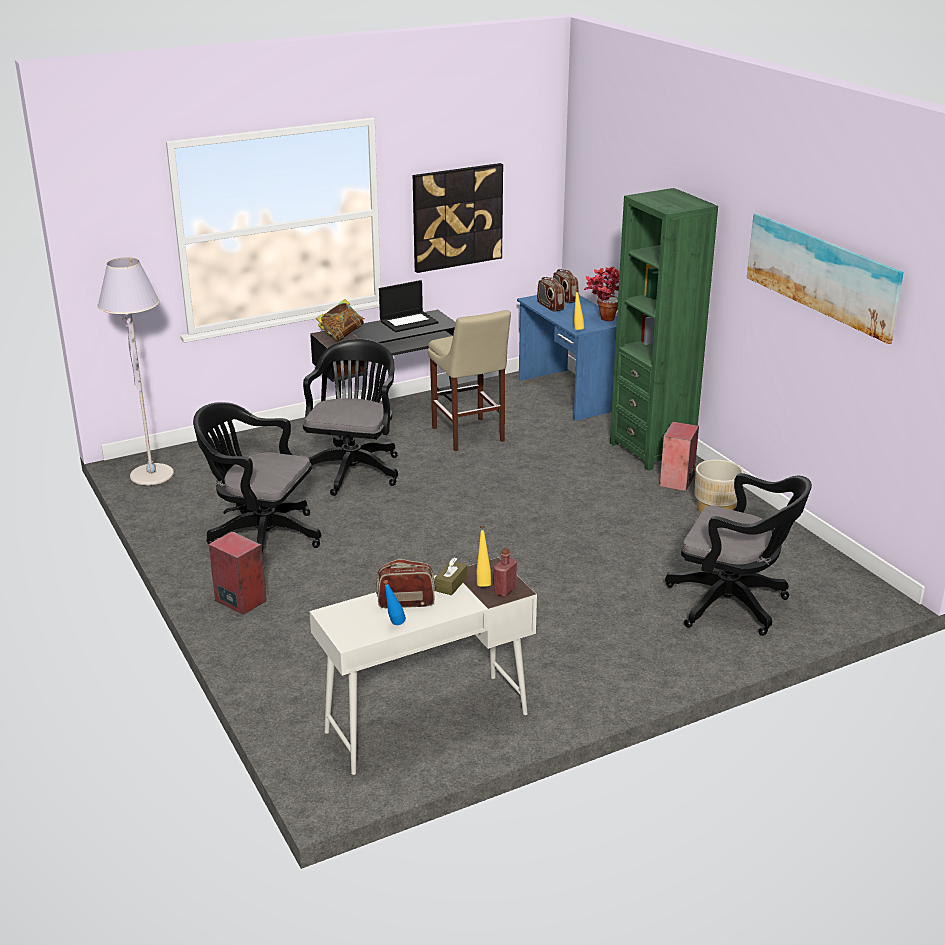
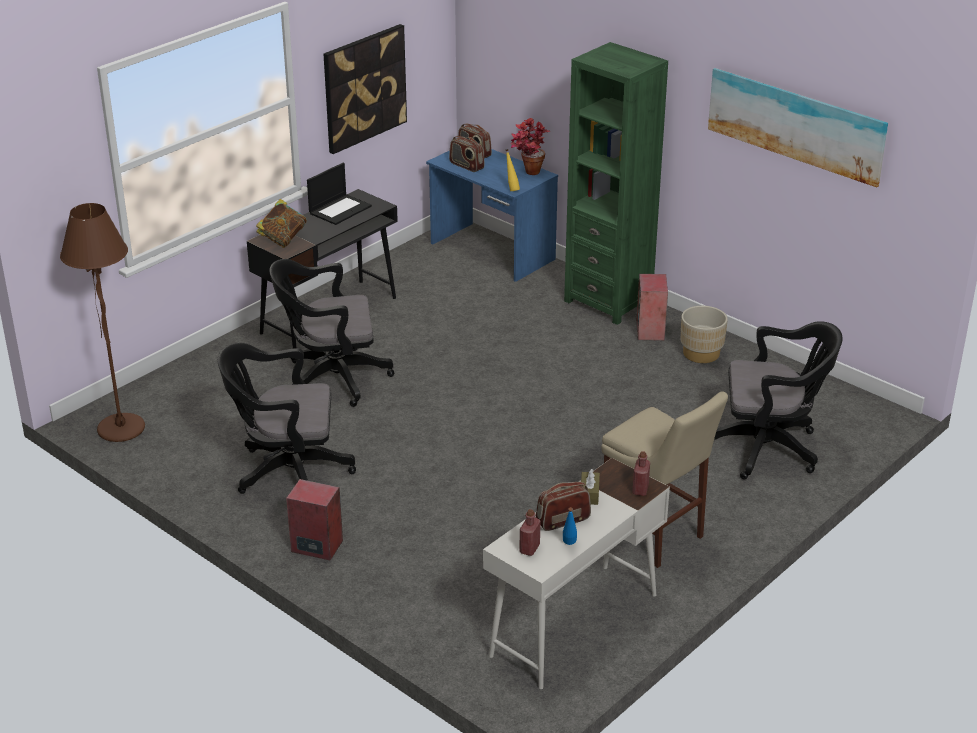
camera: 20 degrees left, 5 degrees up
(152, 476) = (121, 429): grey floor lamp -> brown floor lamp
(353, 620) = (529, 549): none -> red bottle
(354, 469) = (331, 378): black office chair -> black office chair turned 90 degrees counterclockwise
(469, 436) = (422, 318): beige stool -> beige stool (656, 538)
(483, 582) = (616, 485): yellow bottle -> none

